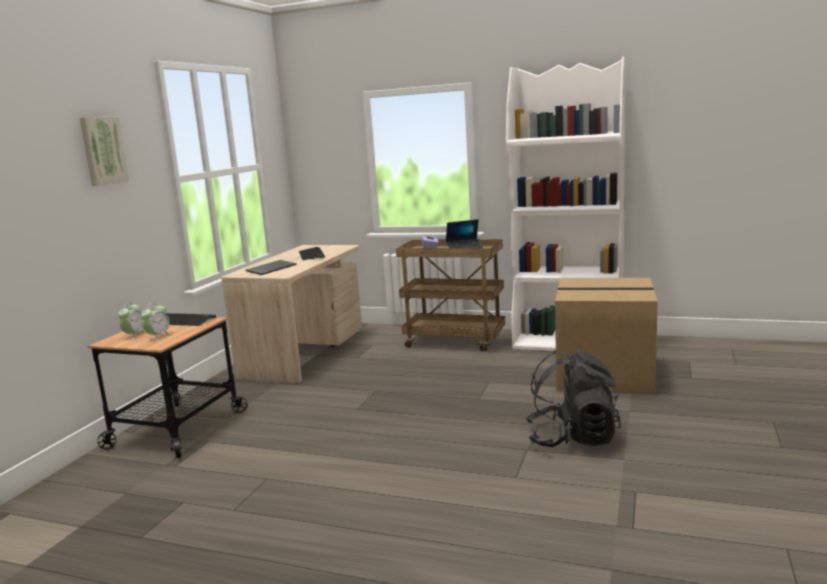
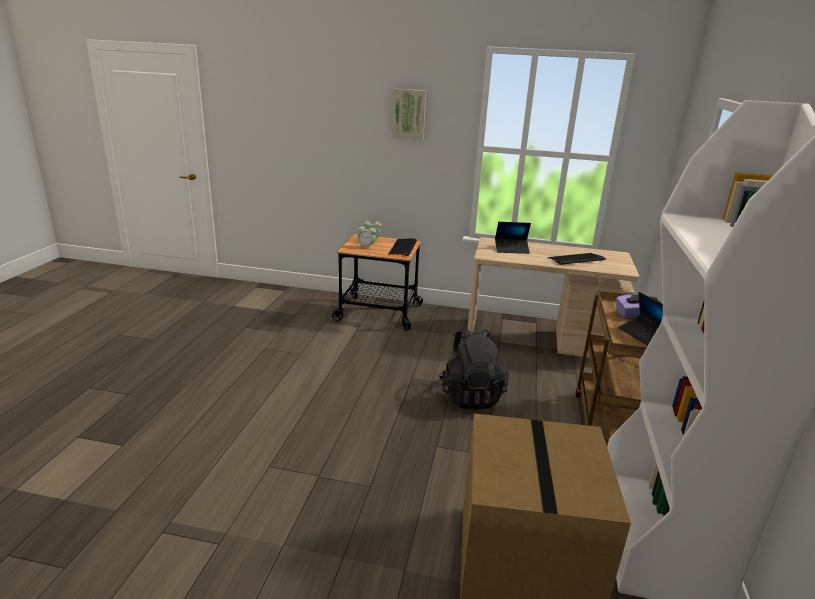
camera: 80 degrees right, 10 degrees up
(271, 268) = (511, 249): keyboard -> laptop
(572, 438) = (336, 509): black backpack -> black backpack (470, 395)

